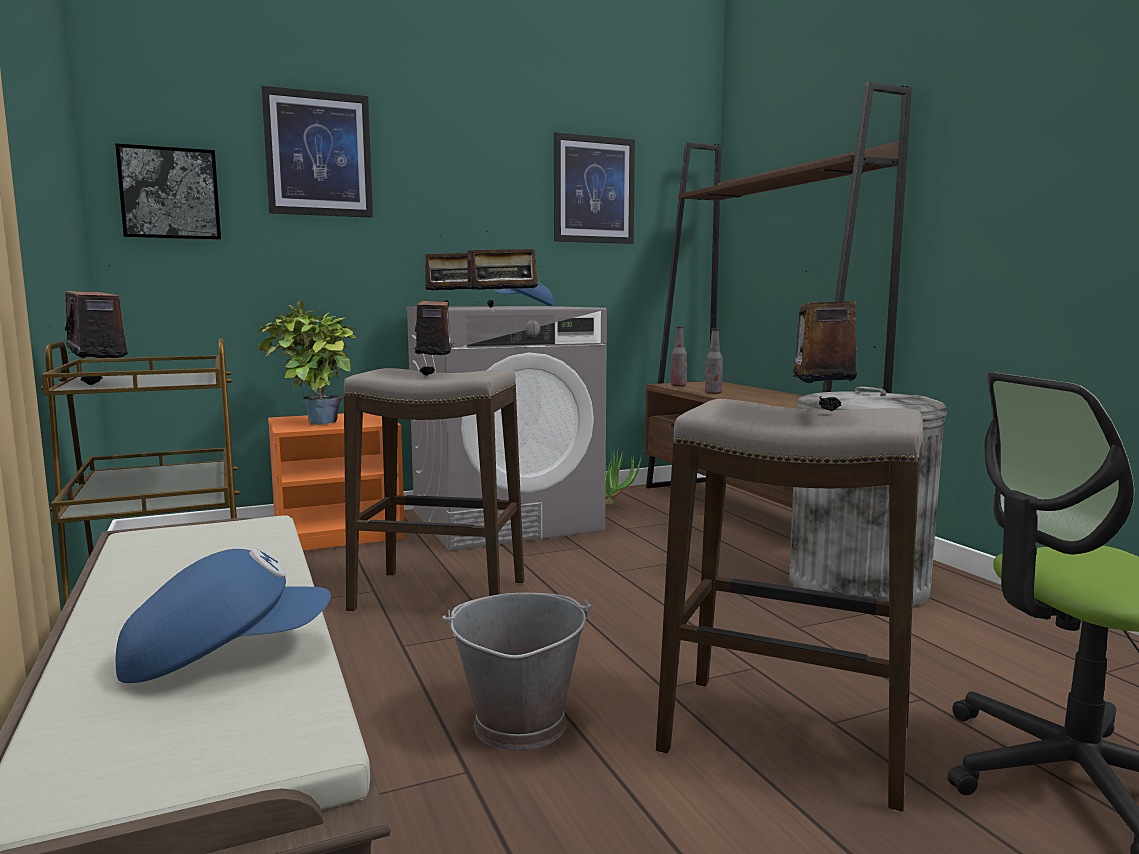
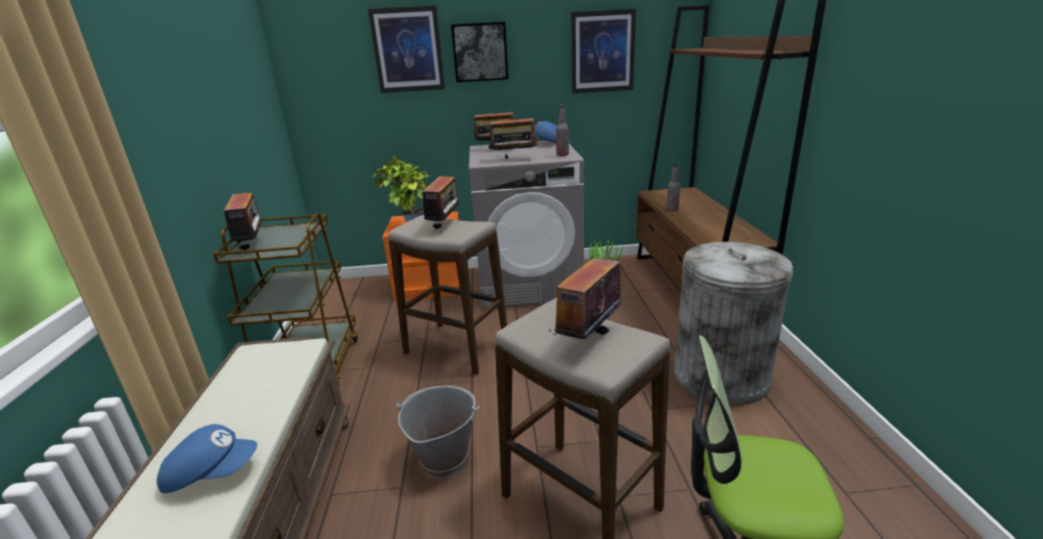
camera: 20 degrees right, 15 degrees up
(170, 194) = (324, 86): picture -> picture (480, 52)
(678, 386) = (658, 195): bottle -> bottle (562, 155)

